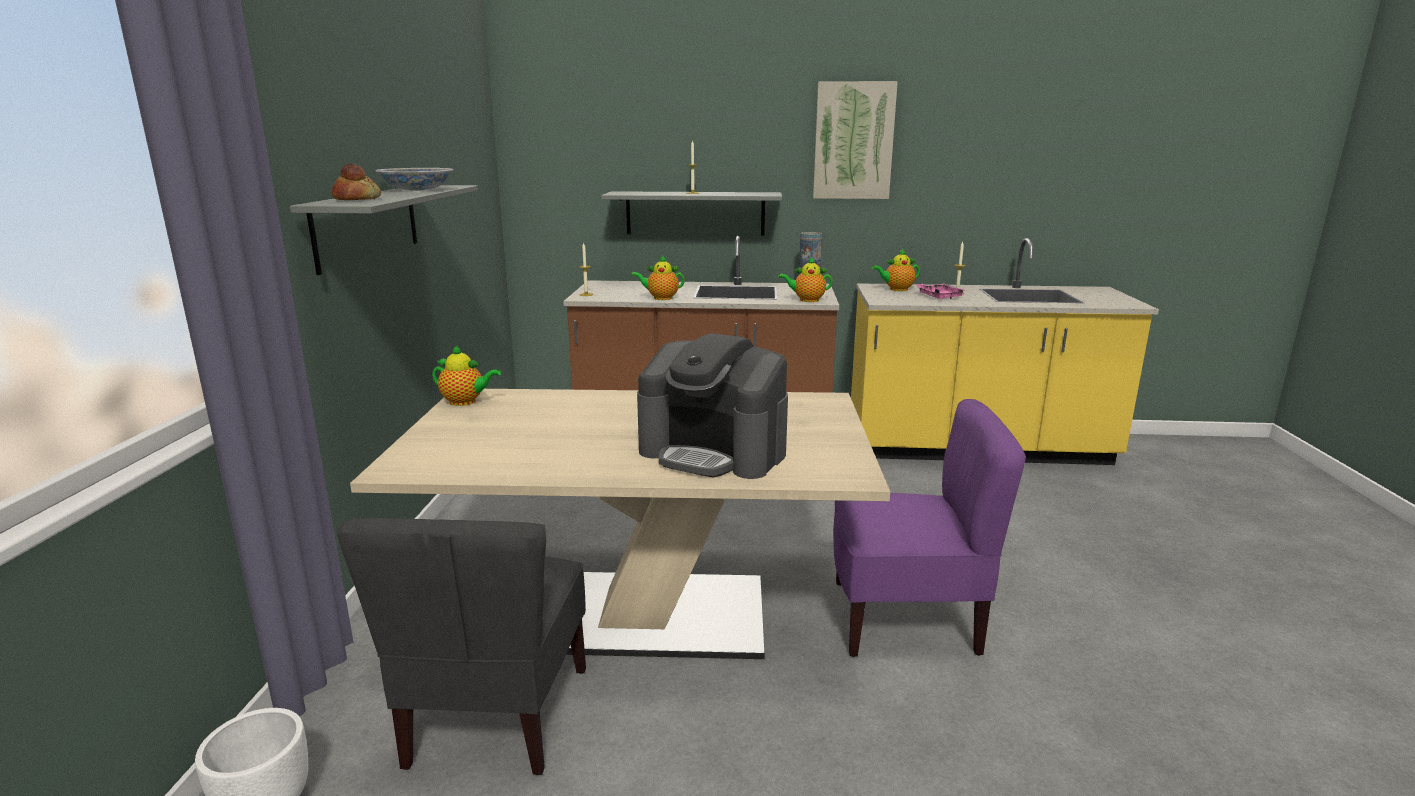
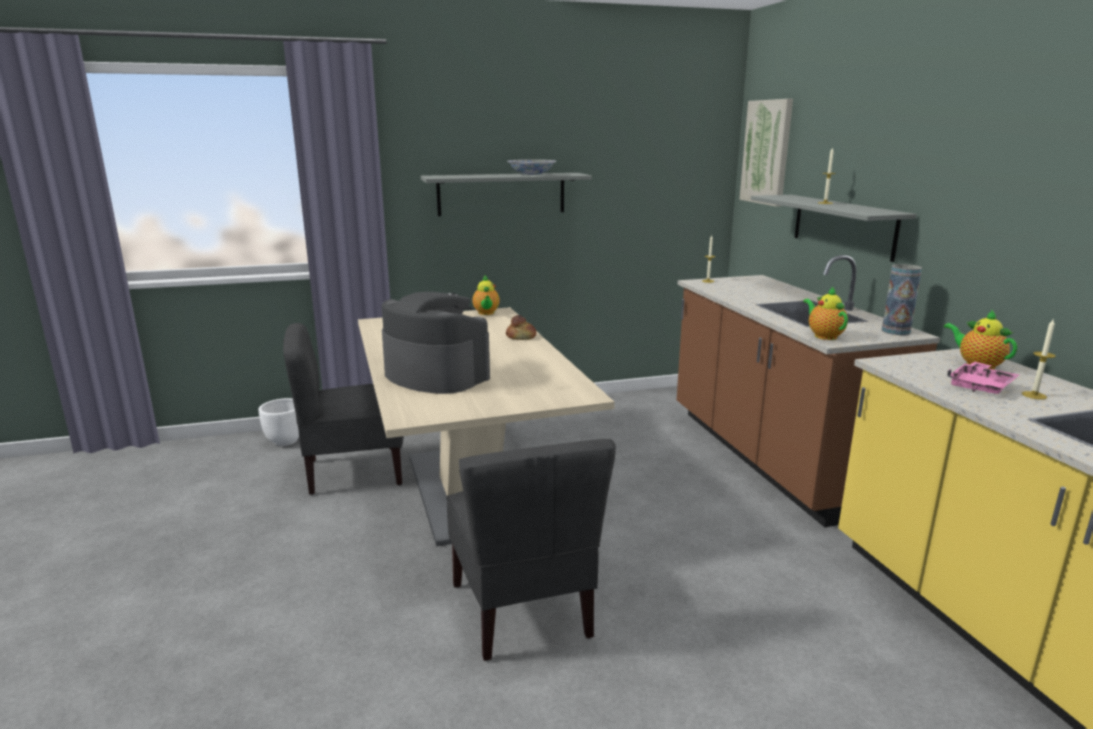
camera: 70 degrees right, 0 degrees up
(356, 199) = (461, 175): bread -> bread (521, 337)
(660, 298) = (734, 297): teapot -> none
(714, 452) = (435, 375): coffee machine -> coffee machine turned 120 degrees clockwise
(853, 141) = (1002, 155): picture -> picture (767, 152)
(905, 619) = (523, 610): purple chair -> grey chair

